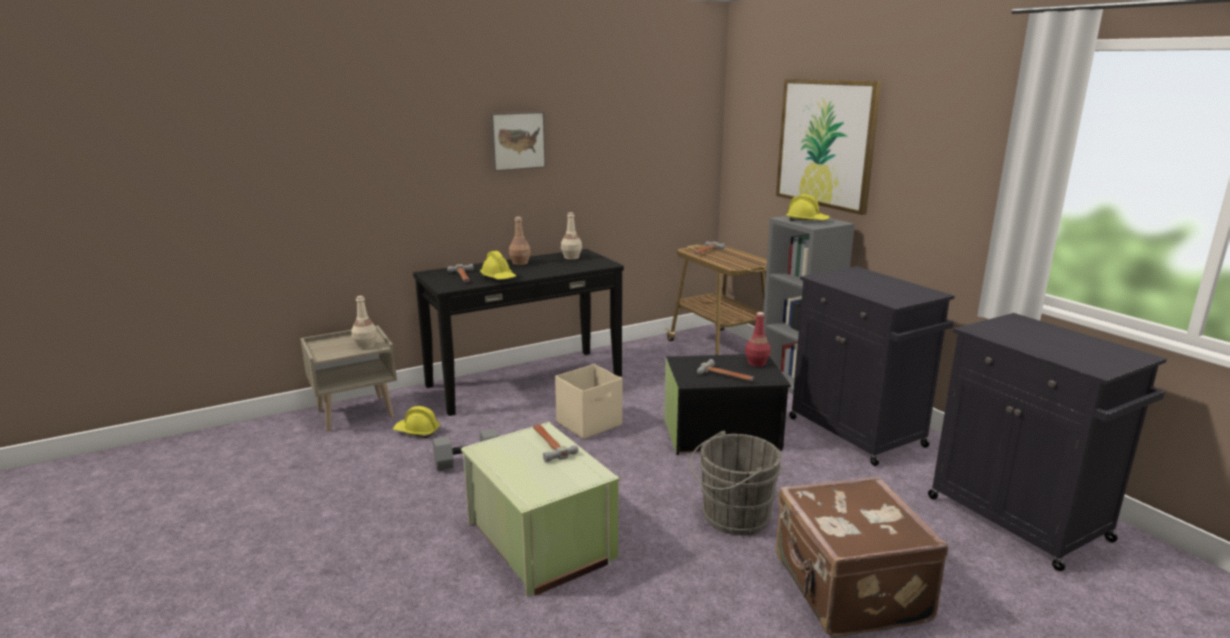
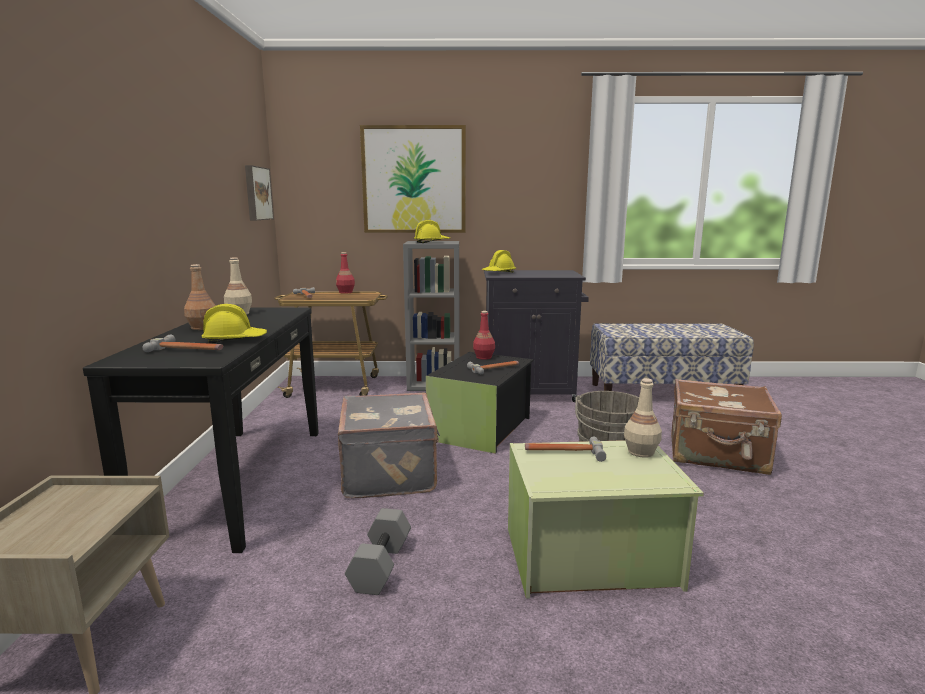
camera: 60 degrees left, 5 degrees down
(365, 345) = (102, 502): beige bottle -> beige bottle (641, 452)
(417, 431) = (245, 590): yellow hard hat -> yellow hard hat (498, 273)
(517, 140) = (153, 163): picture -> picture (257, 193)
(590, 423) = (390, 473): beige storage box -> grey suitcase
(747, 255) = (346, 292): none -> red bottle
(1020, 520) = (662, 393): black cabinet -> bench

